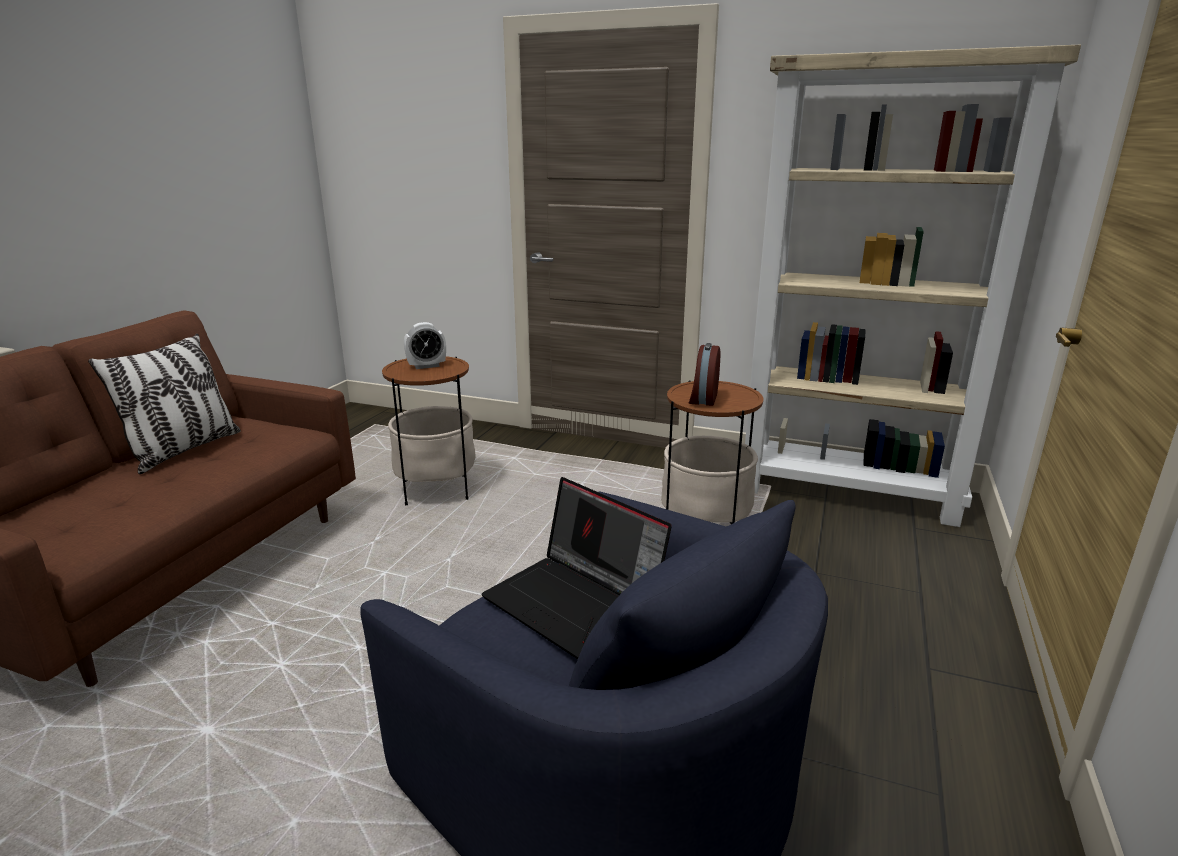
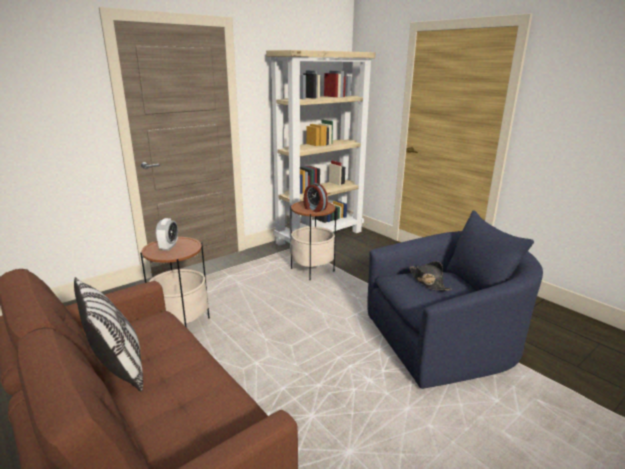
camera: 60 degrees left, 0 degrees up
(576, 603) = (428, 281): laptop -> black hat

